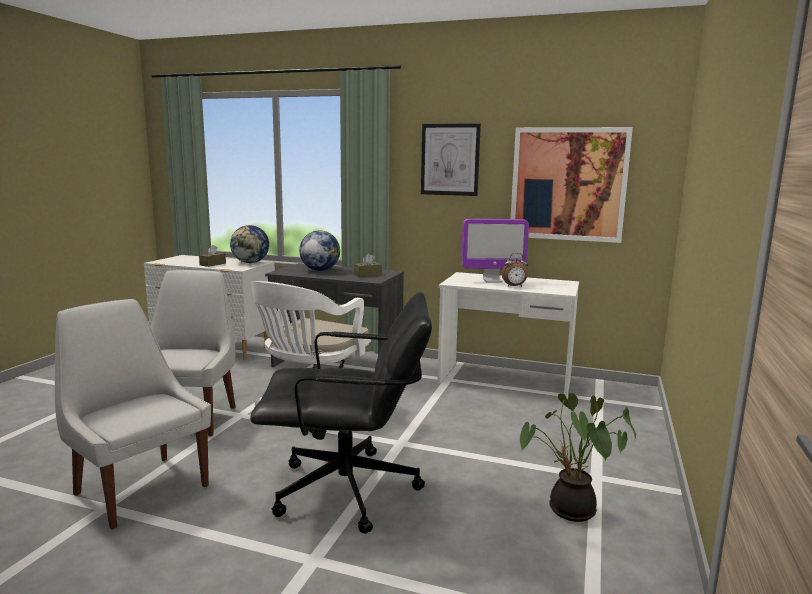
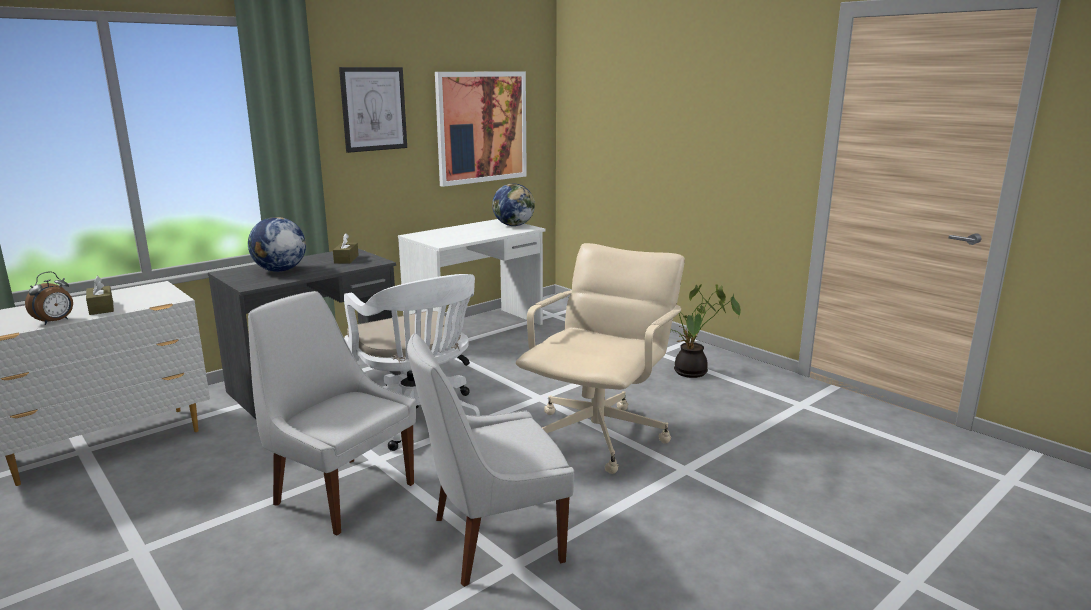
camera: 60 degrees left, 5 degrees up
(251, 262) = (144, 290): globe -> globe (514, 225)
(348, 491) = (599, 436): black office chair -> beige office chair
(492, 280) = (456, 233): monitor -> none
(514, 286) = (489, 233): alarm clock -> alarm clock (55, 321)

